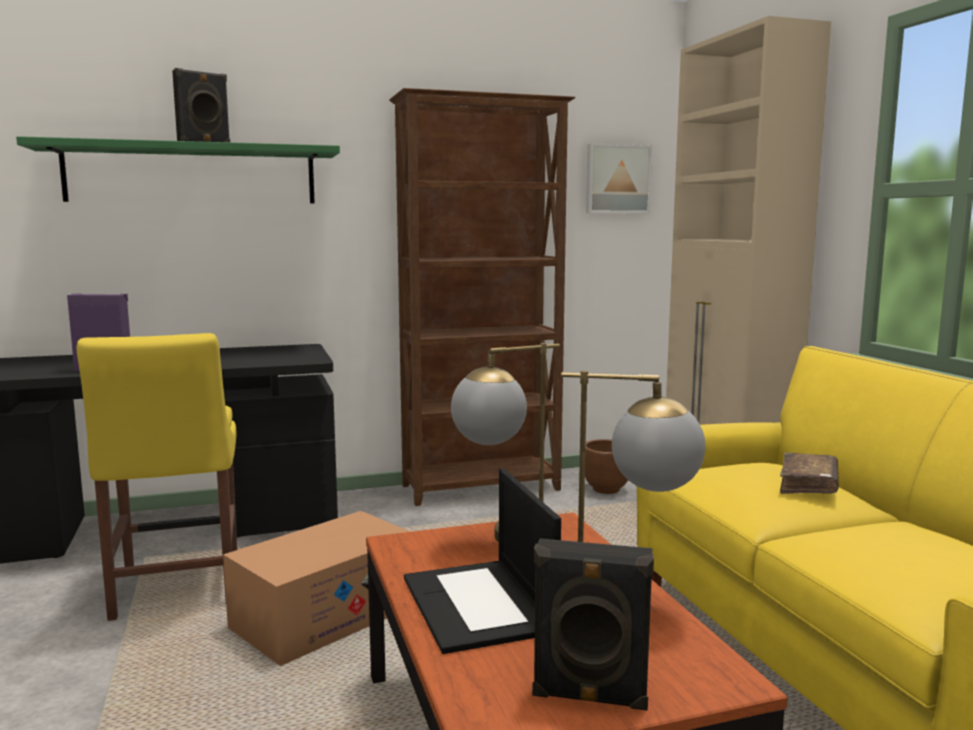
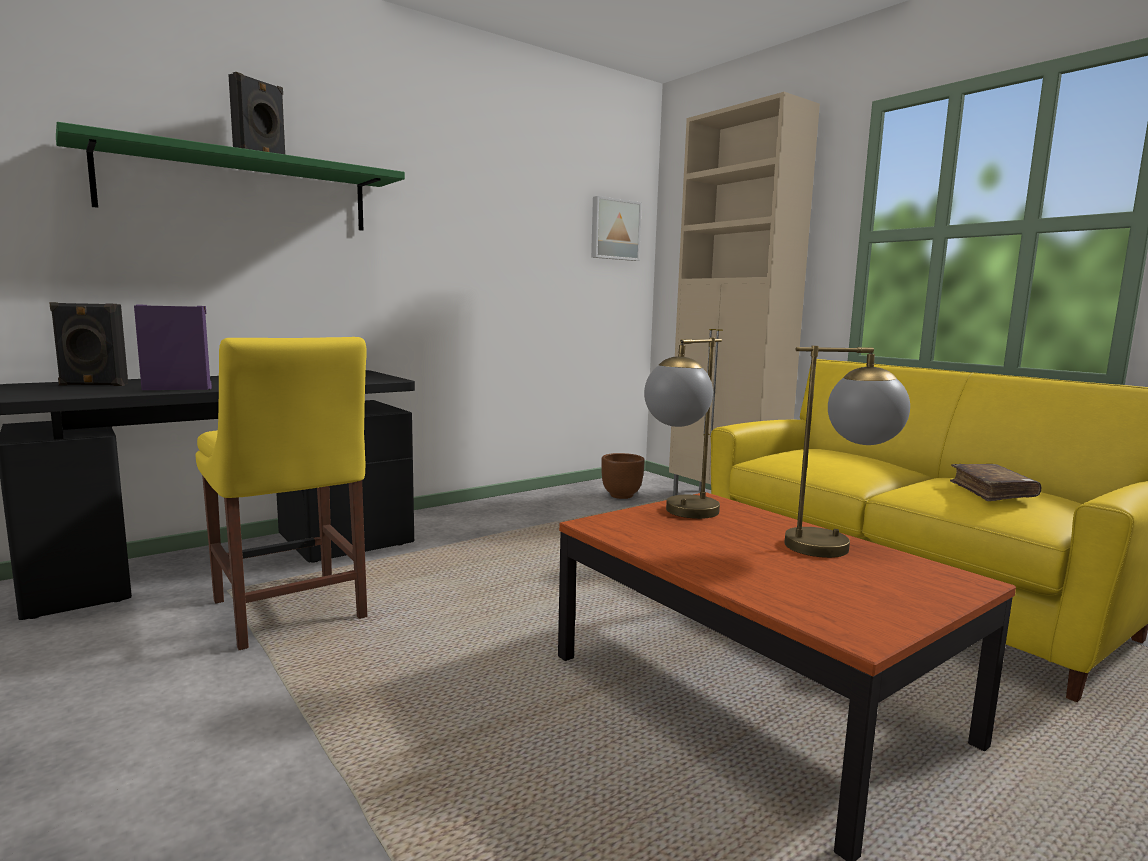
camera: 20 degrees left, 0 degrees up
(326, 616) = (469, 616): cardboard box -> none
(479, 605) = (728, 558): laptop -> none
(482, 488) = (517, 502): brown bookcase -> none
(589, 698) = (898, 605): black speaker -> black speaker (93, 385)
(808, 485) = (863, 458): brown book -> brown book (991, 492)

